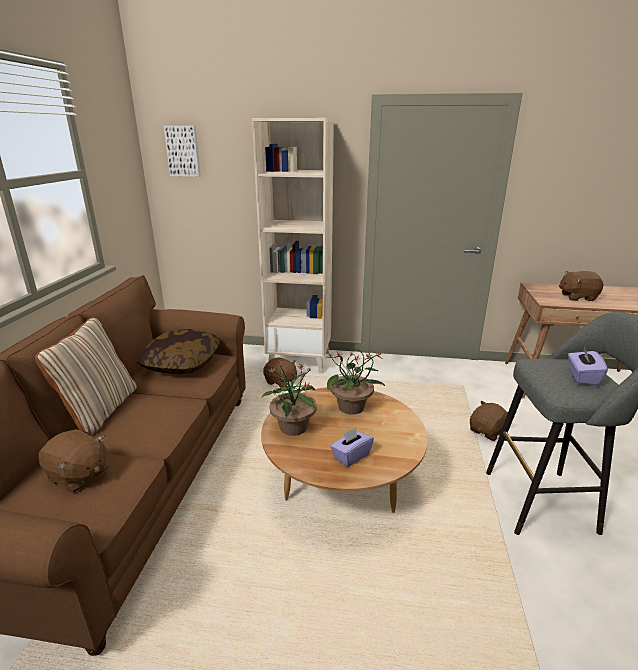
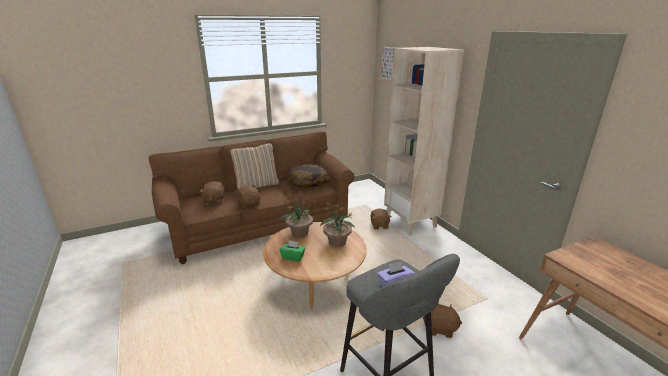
camera: 55 degrees right, 0 degrees up
(351, 456) = (293, 257): purple tissue box -> green tissue box
(577, 297) = (613, 271): brown plush toy -> brown plush toy (249, 204)

